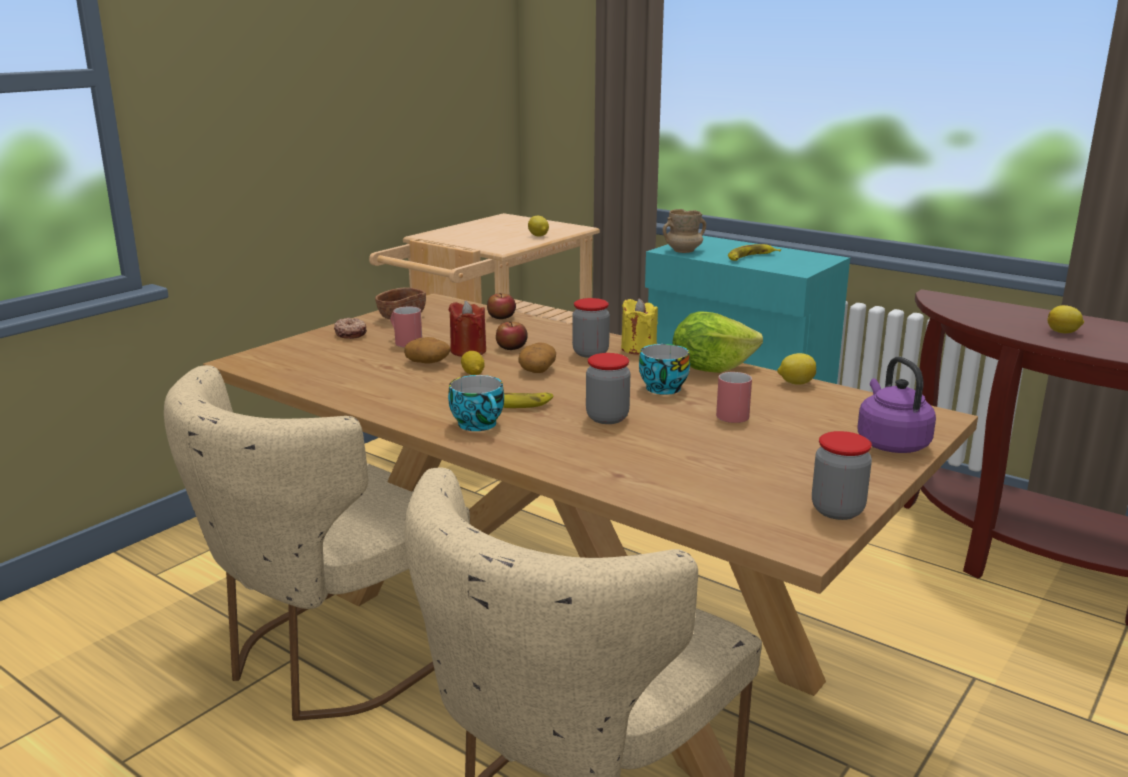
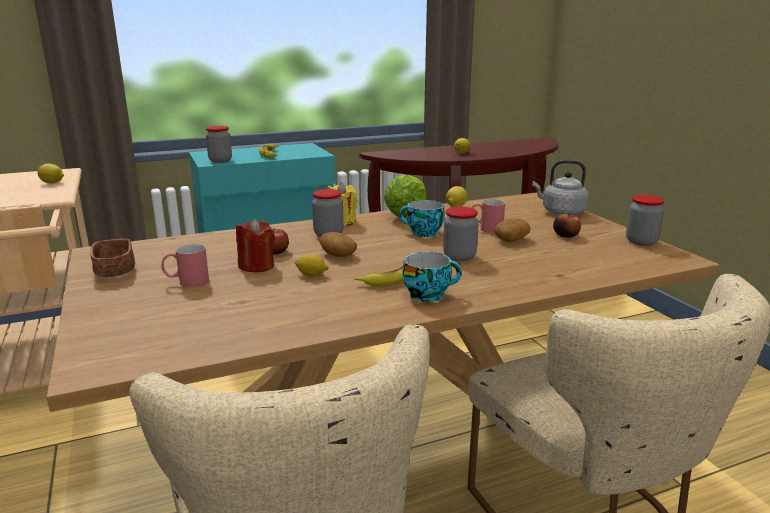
camera: 60 degrees left, 0 degrees up
(351, 333) = (116, 300): donut -> none
(428, 362) = (258, 284): potato -> potato (511, 239)
(501, 317) = (195, 240): apple -> apple (566, 235)
(683, 251) = (220, 161): beige mug -> jar
(890, 443) = (561, 212): purple kettle -> grey kettle

